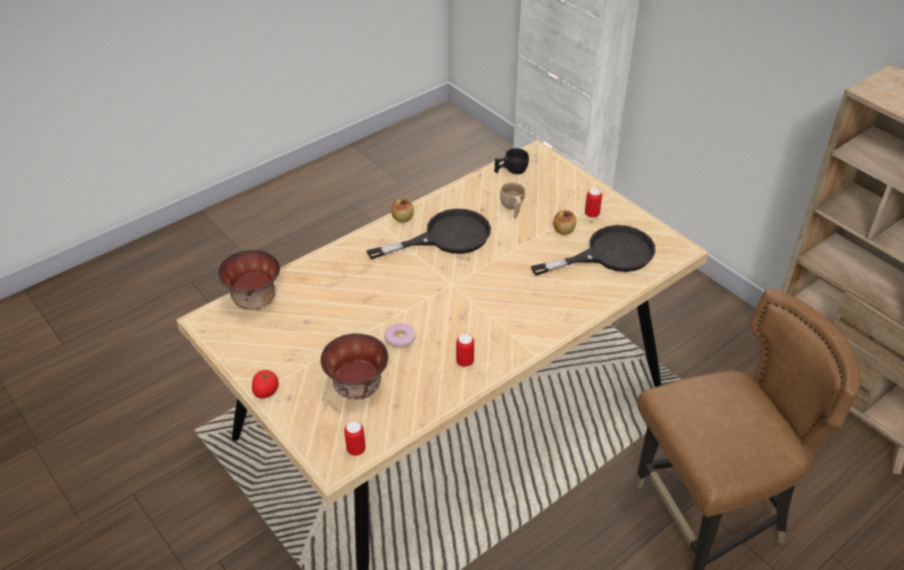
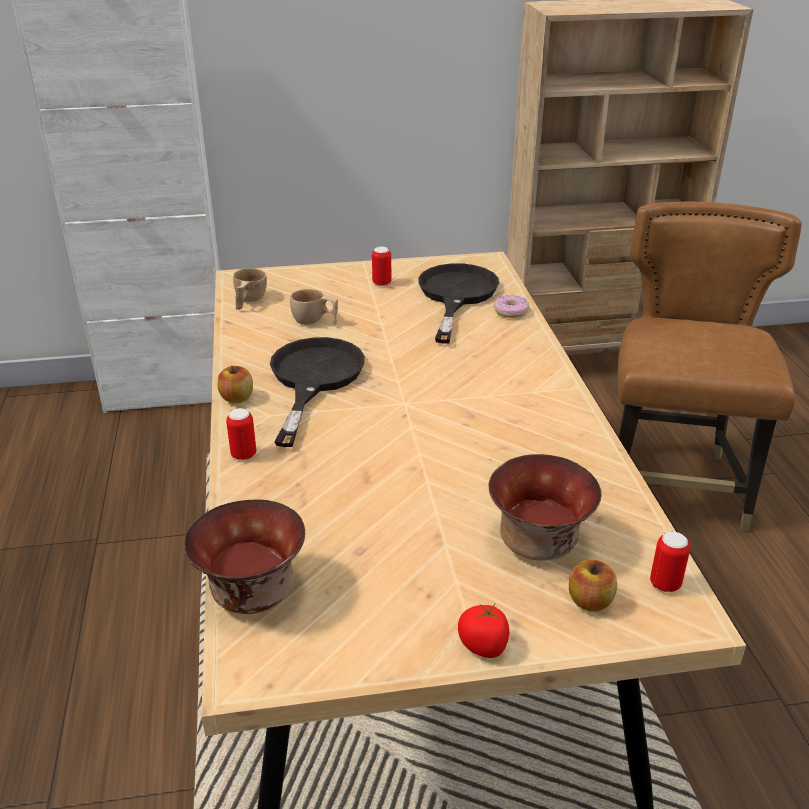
camera: 60 degrees left, 10 degrees down
(400, 339) = (471, 475): donut -> donut (510, 311)
(465, 361) = (554, 438): can -> can (243, 455)
(510, 171) = (248, 301): black cup -> beige cup
(563, 230) = (389, 306): apple -> apple (590, 601)

